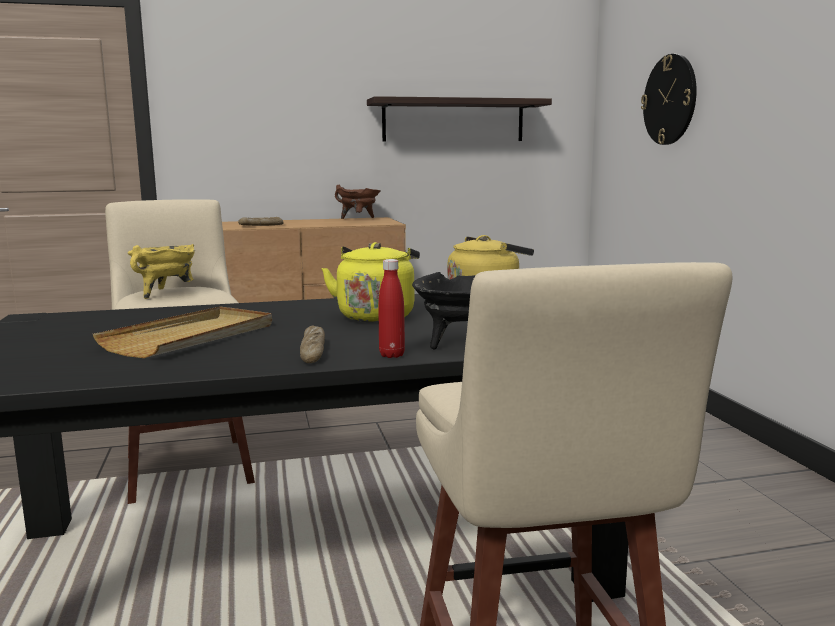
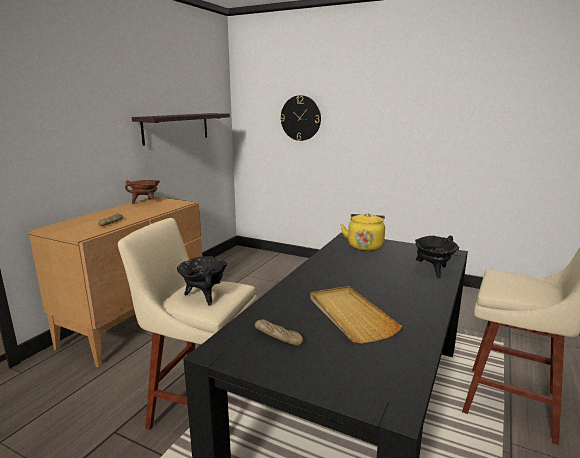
camera: 50 degrees left, 5 degrees up
(166, 293) = (204, 296): yellow cooking pot -> black cooking pot
(313, 352) = (418, 298): bread -> bread (278, 336)
(376, 316) = (359, 268): yellow kettle -> none
(392, 355) = (440, 286): red bottle -> none

